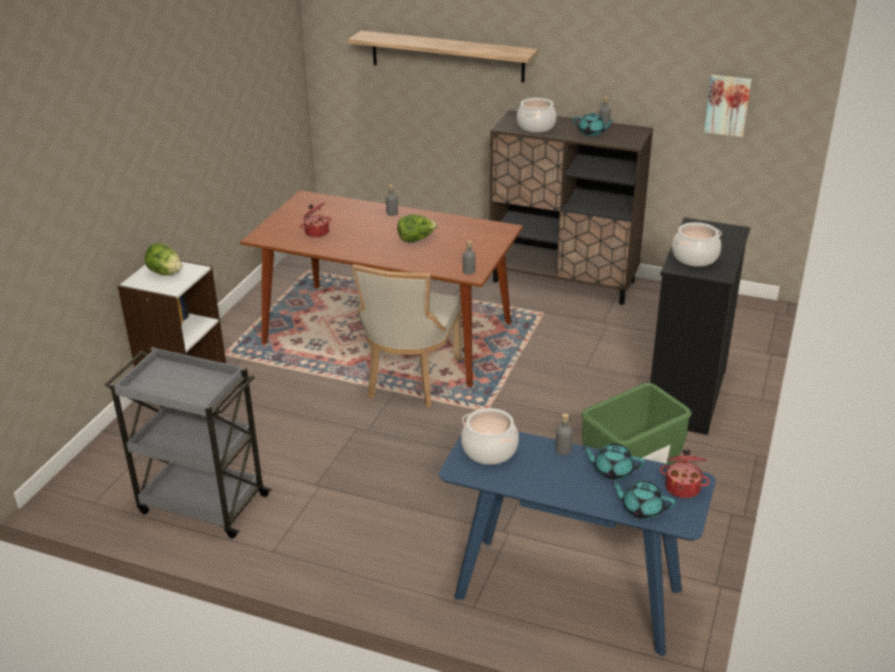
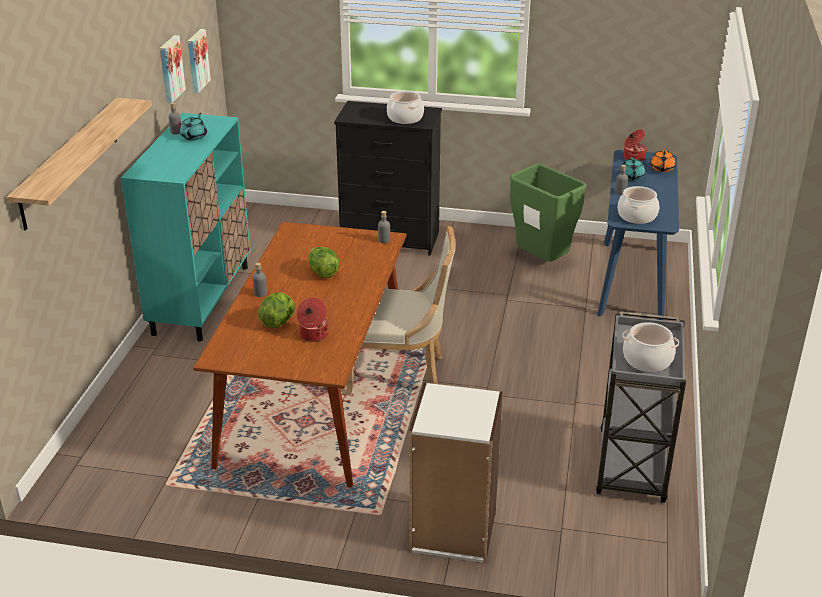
camera: 100 degrees left, 0 degrees up
(165, 273) = (451, 411): lettuce -> lettuce (278, 322)
(536, 127) = (175, 161): cooking pot -> cooking pot (647, 360)
(564, 281) = (201, 299): brown cabinet -> turquoise cabinet
(641, 509) = (662, 169): turquoise teapot -> orange teapot
(658, 80) = (170, 69): none -> picture

